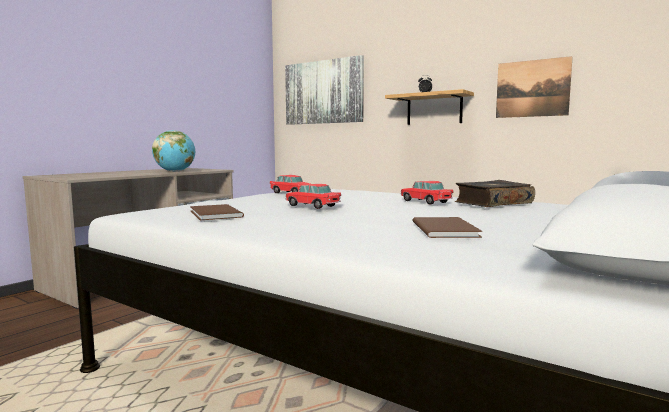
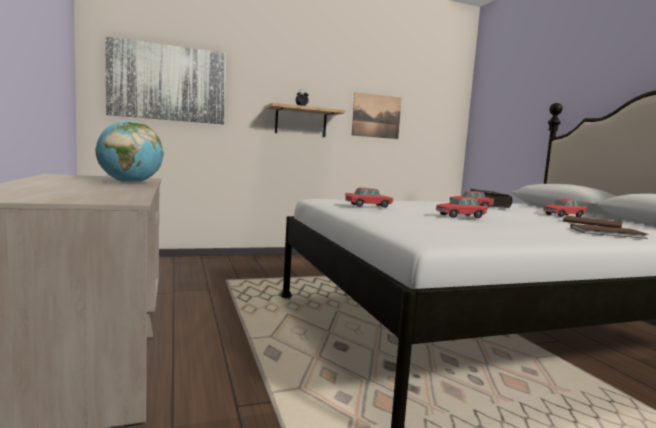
camera: 55 degrees left, 0 degrees up
(214, 214) = (487, 230): brown book -> brown book (609, 233)
(512, 221) = (563, 215): none -> toy car

